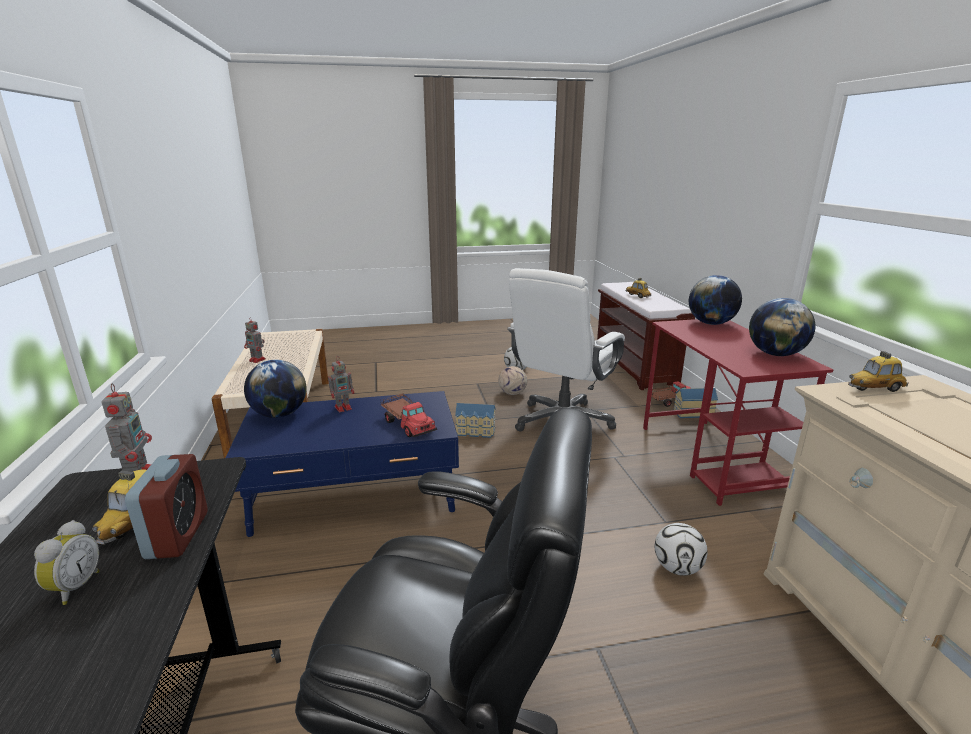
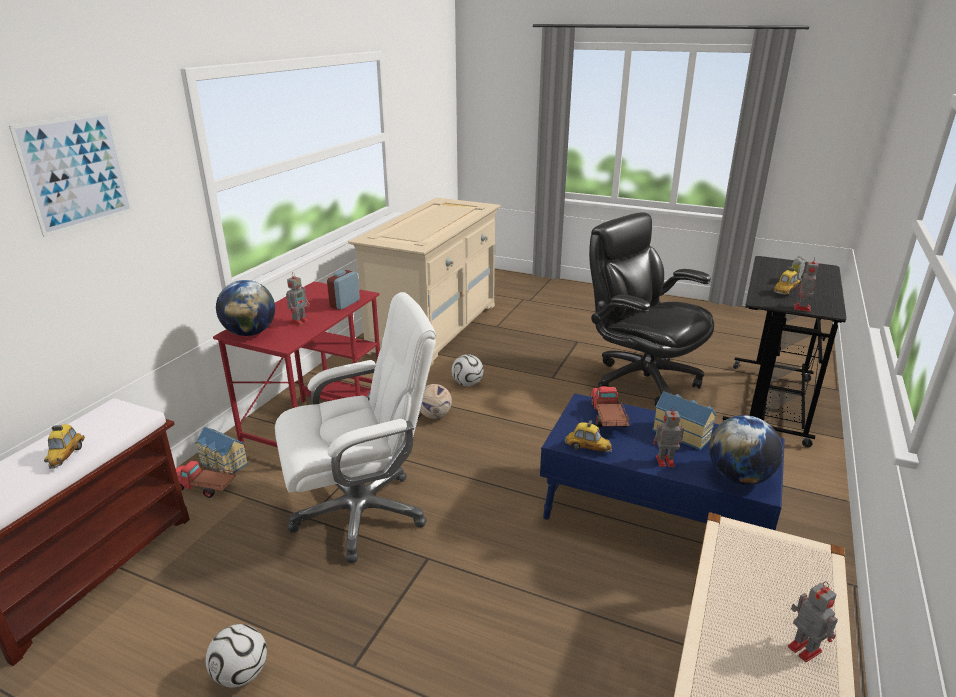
camera: 145 degrees left, 5 degrees up
(177, 535) = (765, 284): alarm clock -> alarm clock (345, 303)
(475, 431) = (470, 546): toy house -> toy house (682, 433)
(512, 393) = (338, 602): football -> football (434, 416)
(710, 337) = (300, 321): none -> toy robot
(738, 160) = (76, 172): none -> picture
(775, 354) = (309, 297): globe -> none
(874, 389) = (394, 243): toy car -> toy car (587, 448)

